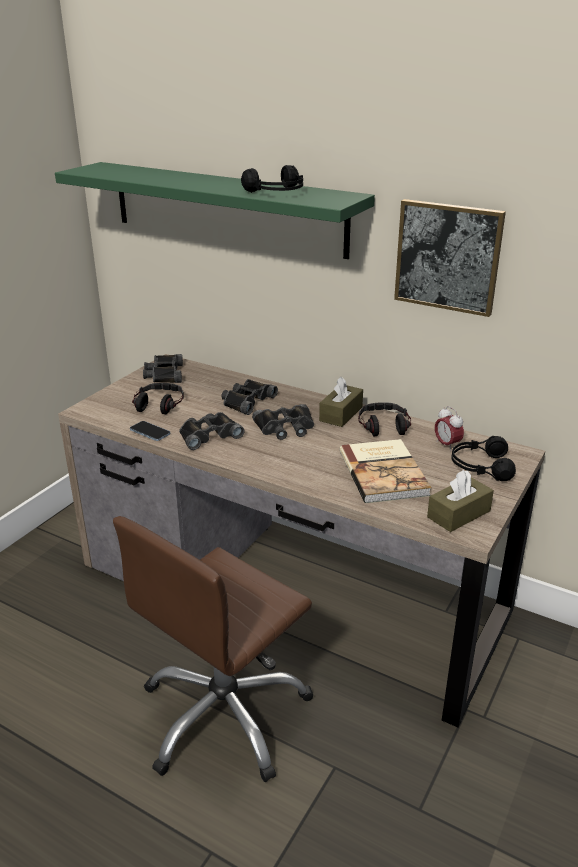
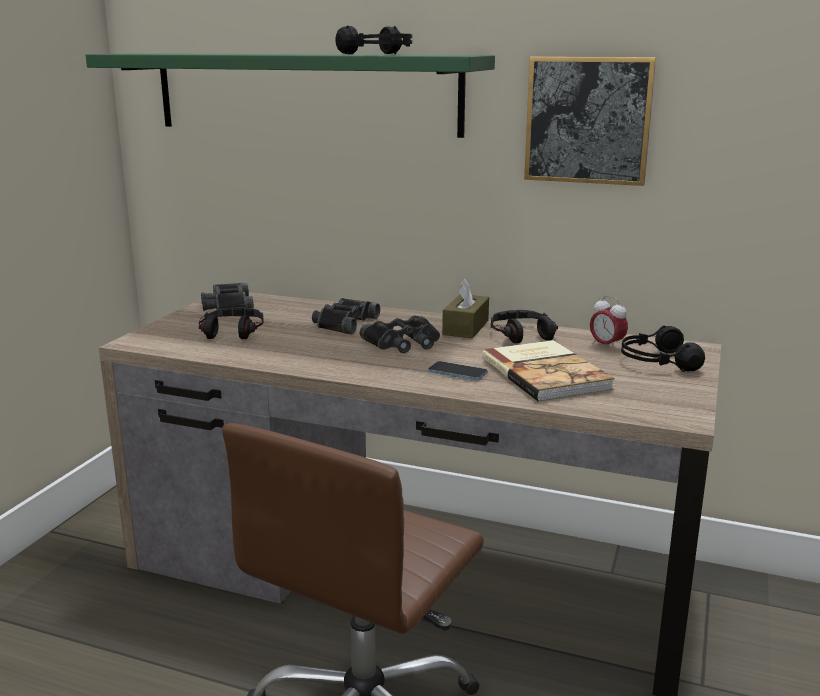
camera: 10 degrees left, 10 degrees down
(150, 432) = (230, 356): phone -> phone (457, 373)
(209, 435) = (309, 354): black binoculars -> none
(458, 514) = (657, 403): brown tissue box -> none

